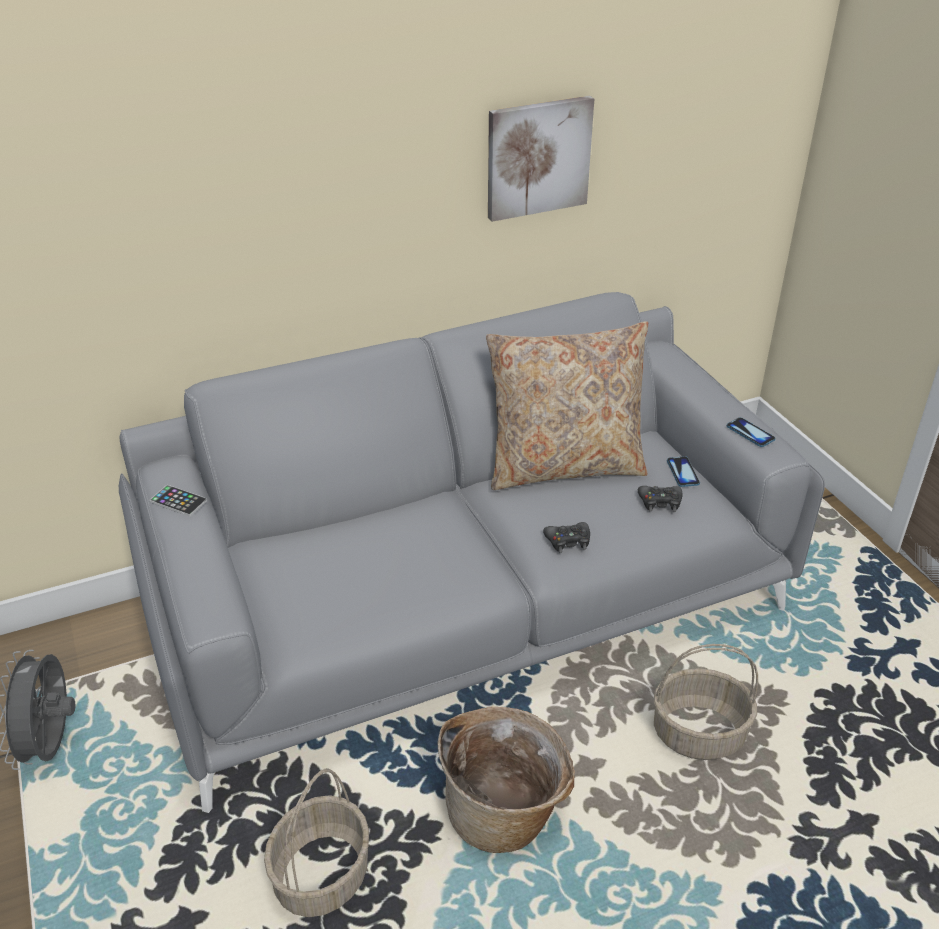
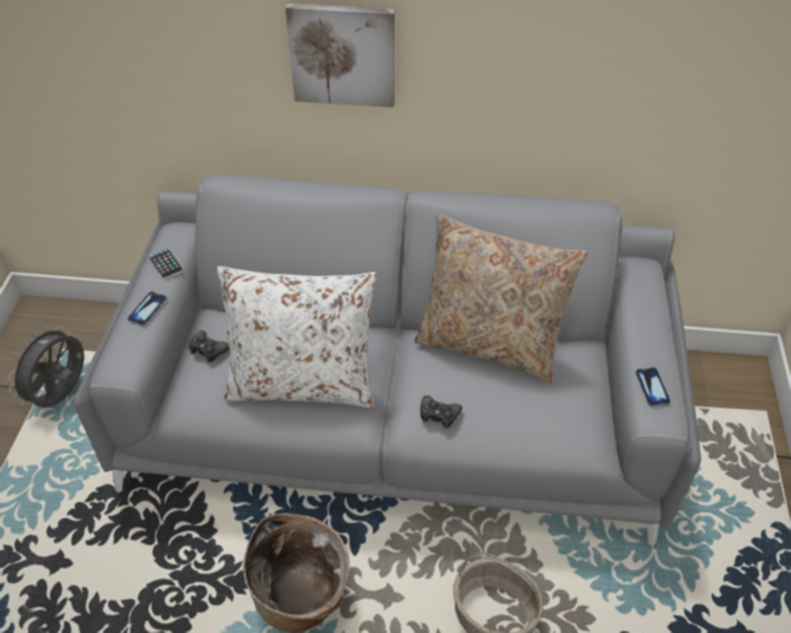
camera: 30 degrees right, 10 degrees up
(322, 877) = (154, 577): basket -> none
(408, 569) = (303, 383): none -> white pillow
(537, 157) = (552, 63): picture -> picture (343, 54)
(660, 502) = (543, 413): black game controller -> black game controller (208, 350)
(682, 472) = (587, 393): phone -> phone (147, 309)

